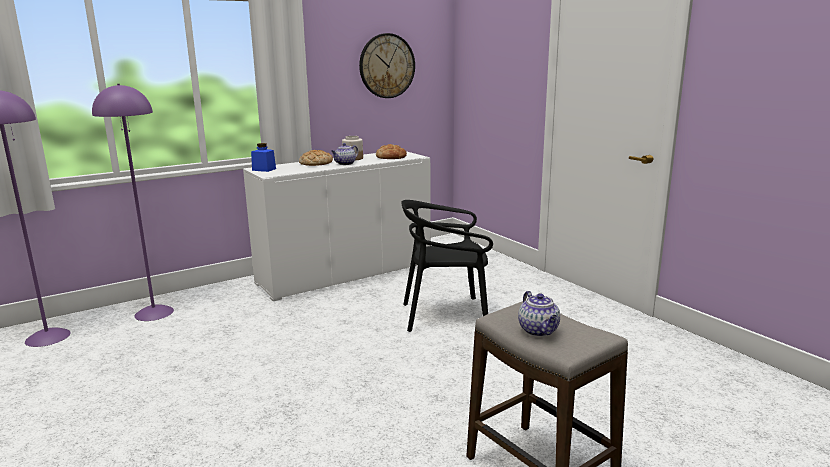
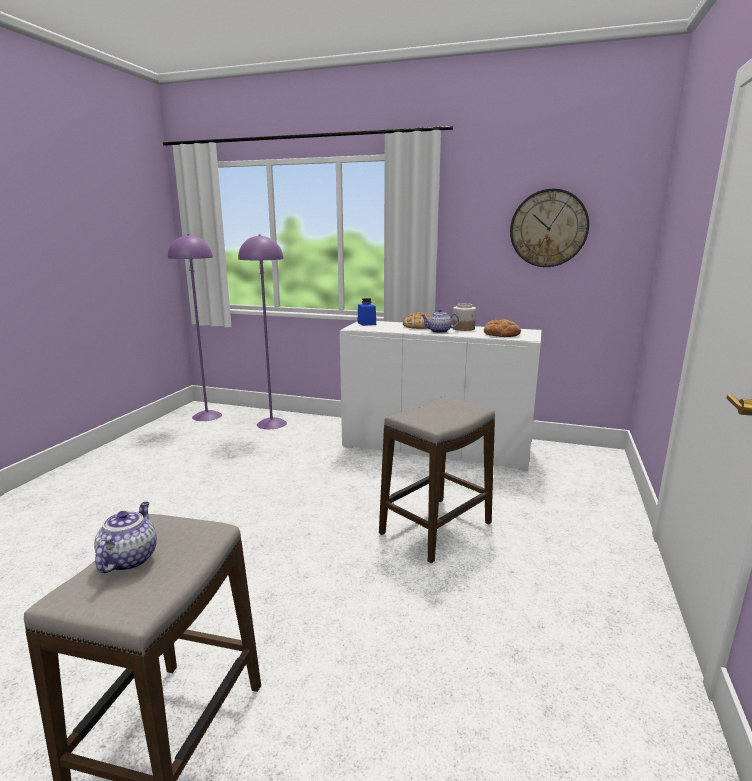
camera: 50 degrees right, 0 degrees up
(445, 316) = (435, 528): black chair -> stool
(539, 331) = (129, 559): teapot -> teapot turned 150 degrees clockwise

